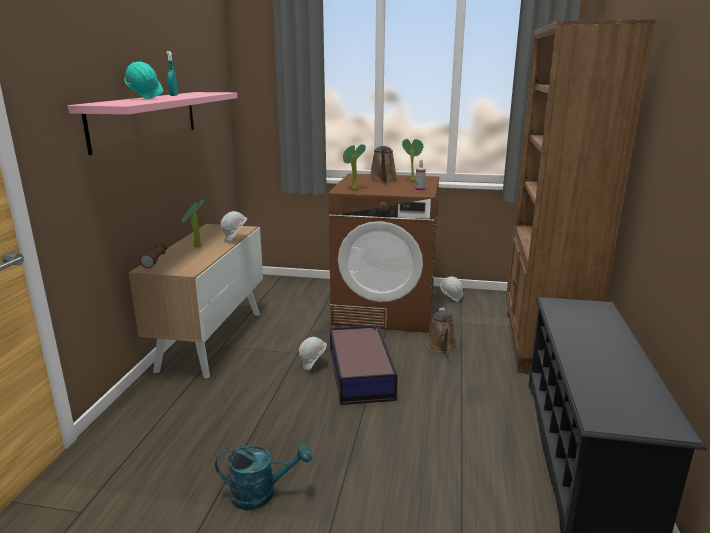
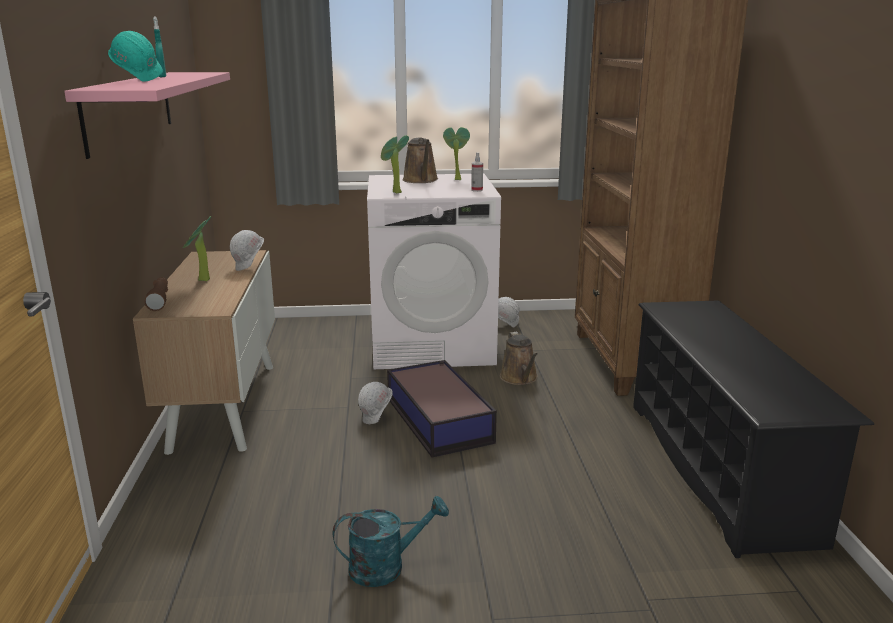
camera: 15 degrees left, 0 degrees up
(385, 309) = (432, 344): brown washing machine -> white washing machine

